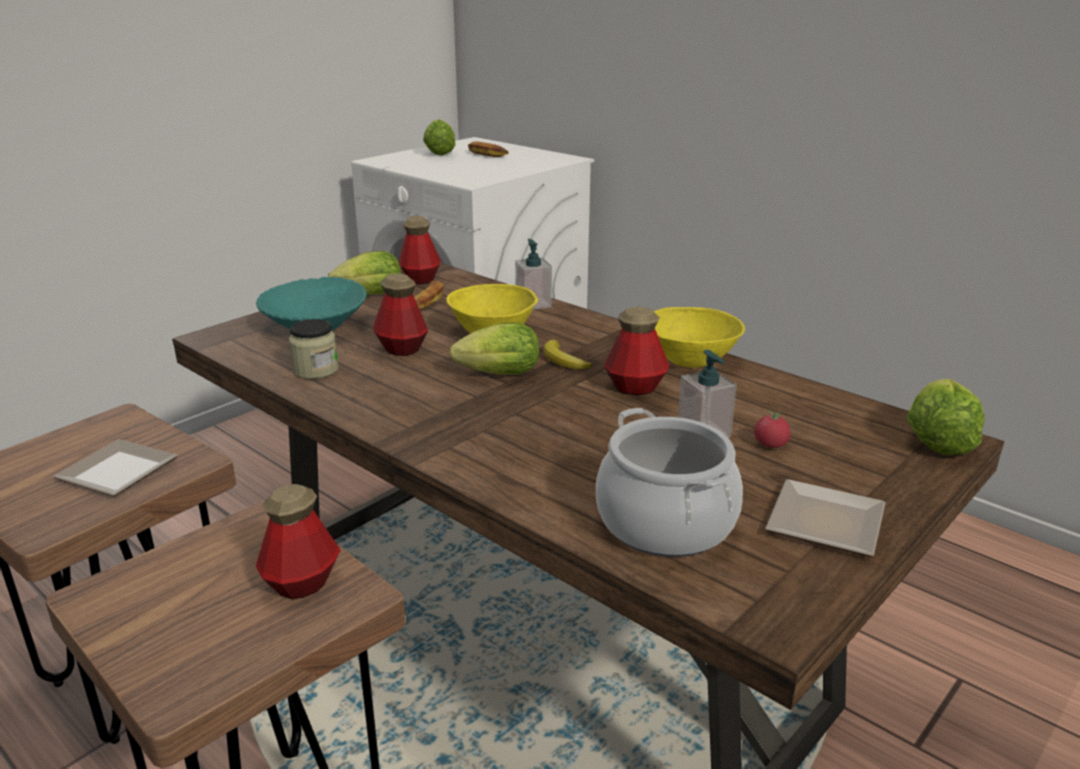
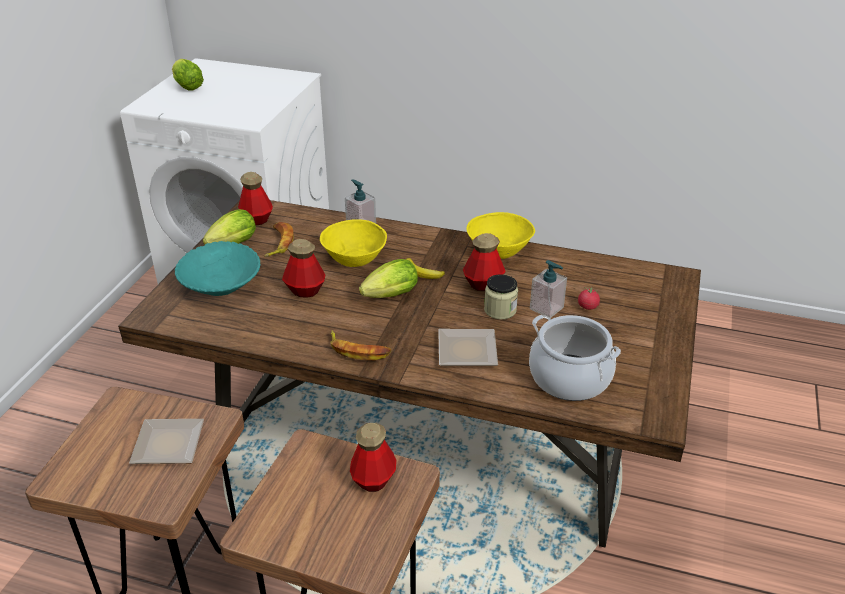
camera: 25 degrees left, 10 degrees up
(316, 370) = (262, 326): jar -> jar (500, 310)
(487, 153) = (228, 81): banana -> banana (358, 350)
(829, 522) = (648, 351): plate -> plate (469, 349)
(938, 439) = (669, 277): lettuce -> none

